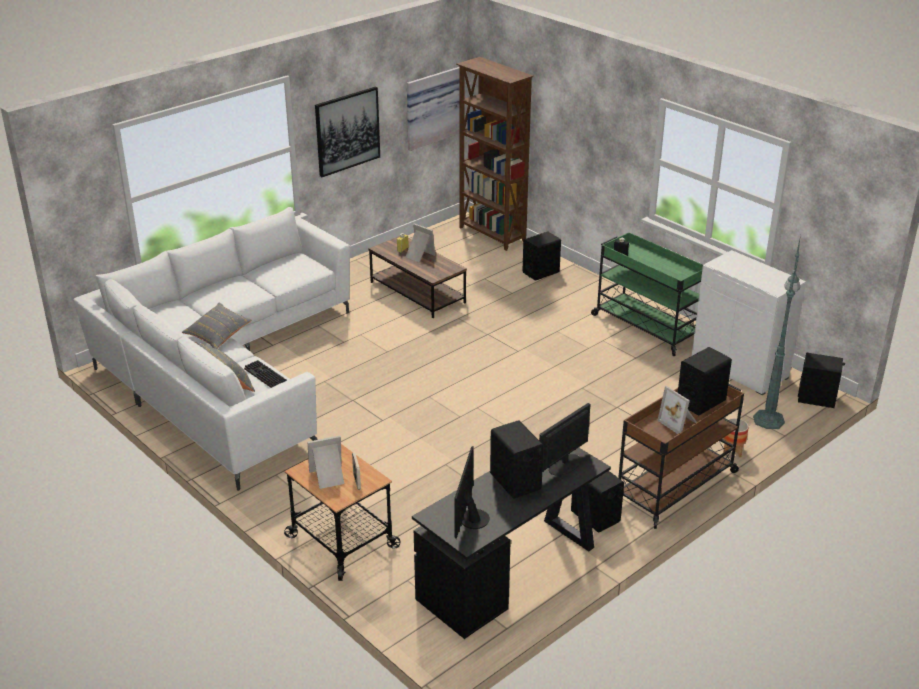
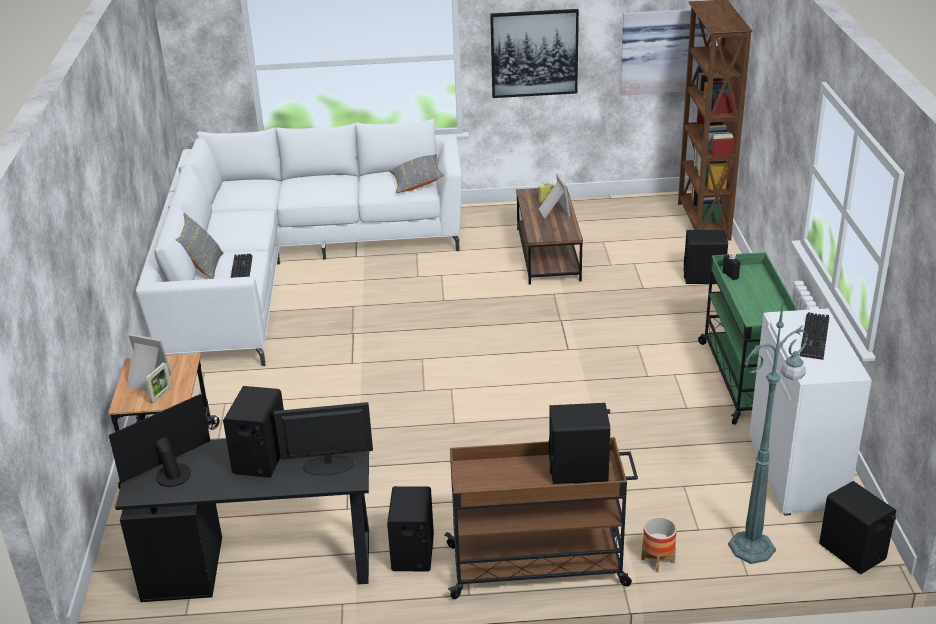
camera: 40 degrees right, 0 degrees up
(218, 335) = (259, 221): grey pillow -> grey pillow (417, 183)
(679, 422) = (519, 481): picture frame -> none
(749, 269) = (816, 338): none -> keyboard

